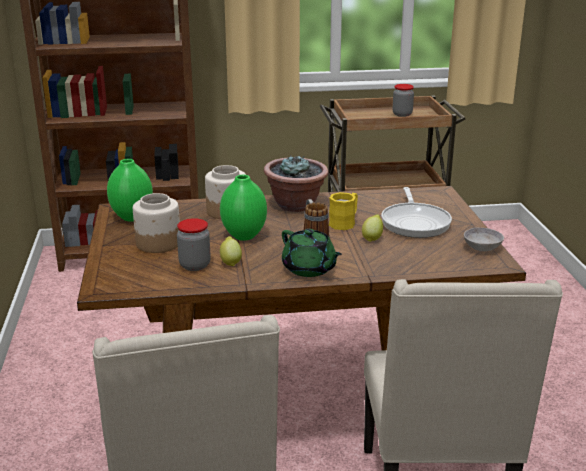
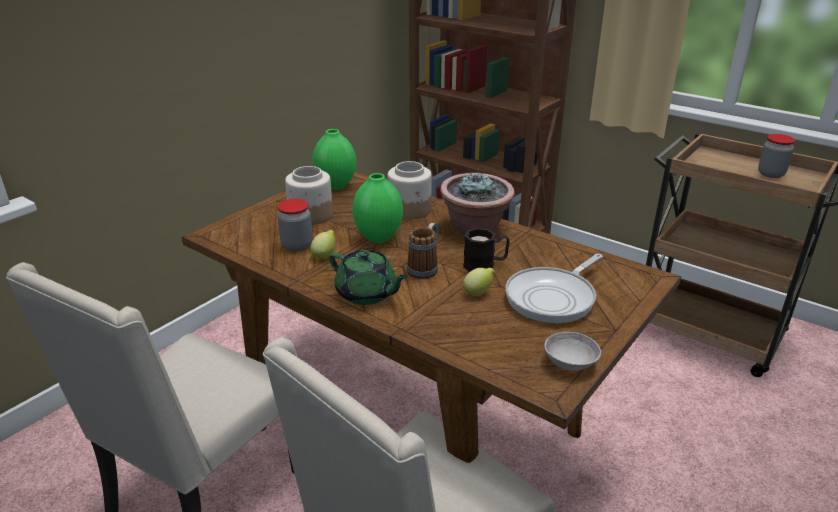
camera: 45 degrees right, 5 degrees up
(309, 269) = (367, 294): green teapot -> green teapot turned 60 degrees counterclockwise
(345, 222) = (485, 265): yellow mug -> black mug

